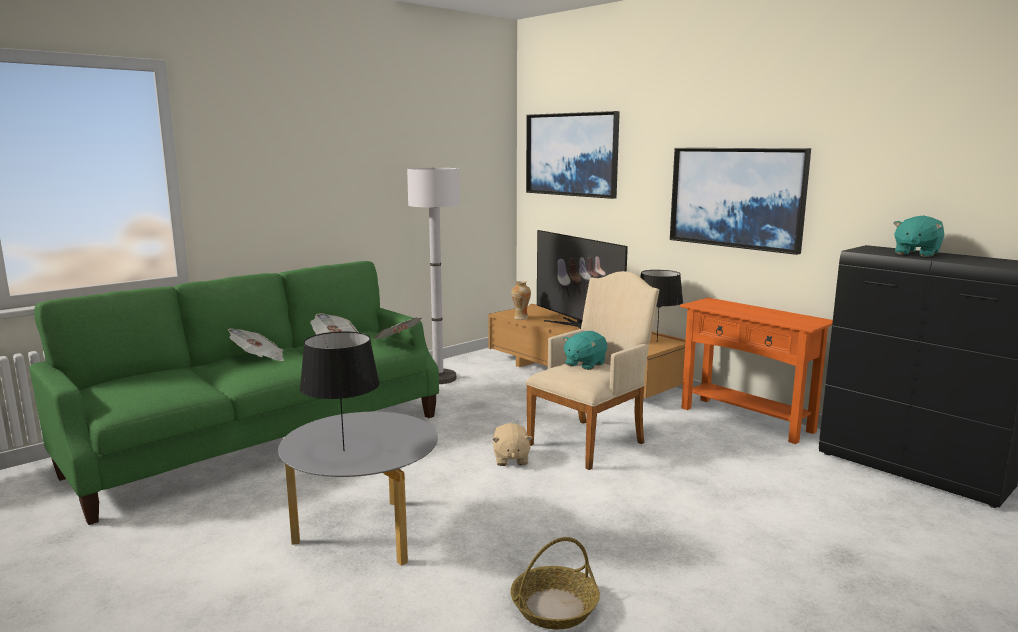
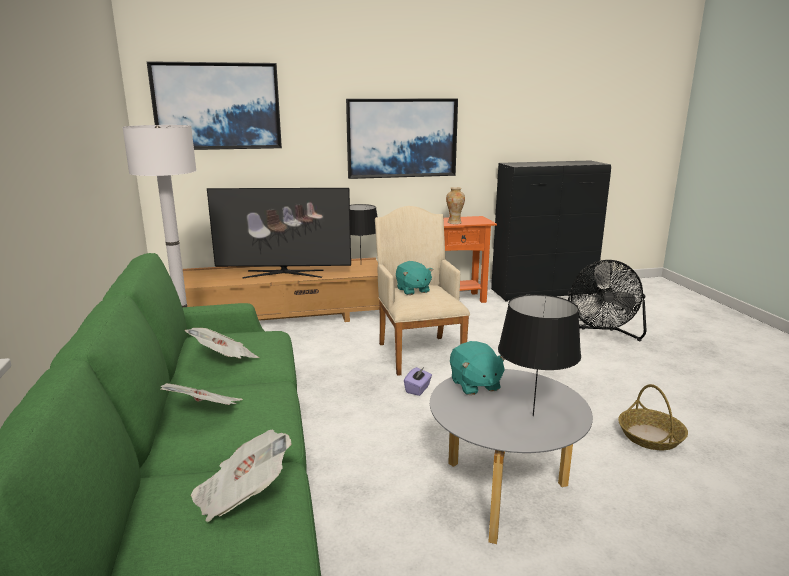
camera: 60 degrees left, 5 degrees up
(397, 341) = (264, 331): newspaper -> newspaper (242, 495)
(510, 459) = (418, 389): beige plush toy -> purple tissue box
(521, 318) = (216, 282): vase -> vase (454, 222)
(830, 533) = (596, 333): none -> black fan
(916, 253) = (540, 163): turquoise plush toy -> turquoise plush toy (474, 385)

